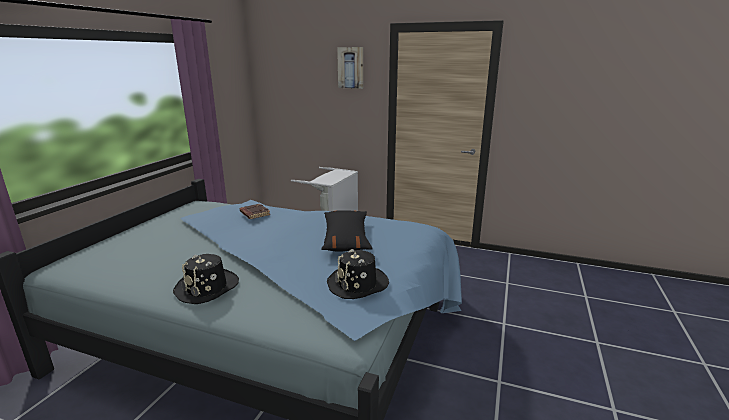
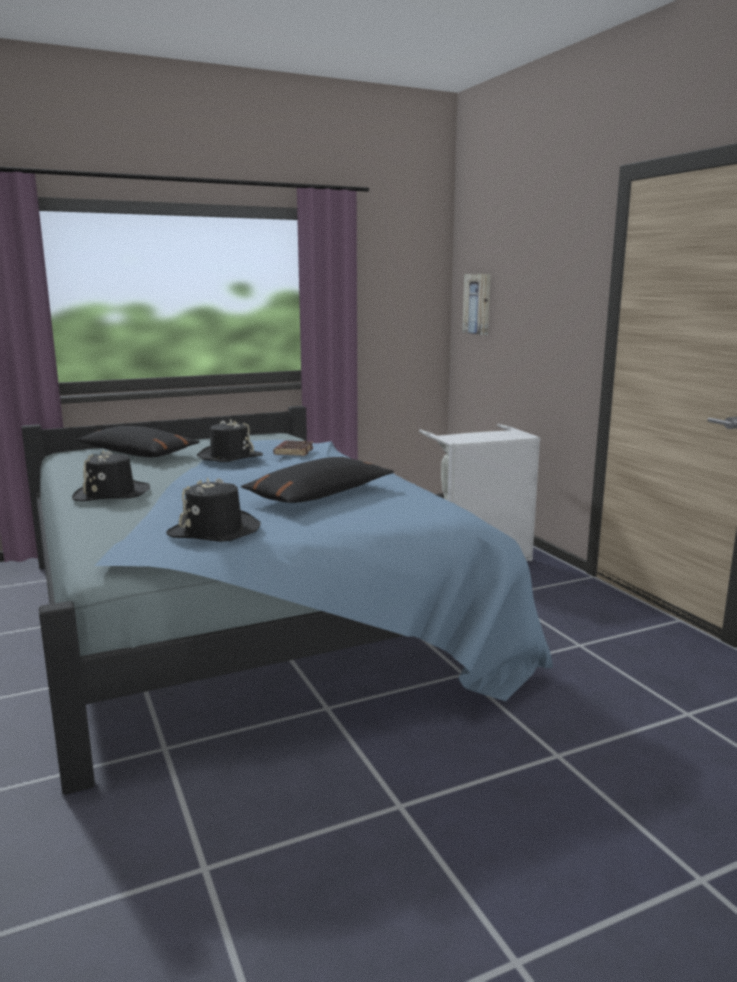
camera: 45 degrees right, 5 degrees down
(134, 248) = (138, 454): none -> black pillow
(224, 230) = (229, 457): none -> black hat
(351, 67) = (562, 252): picture -> picture (478, 304)

